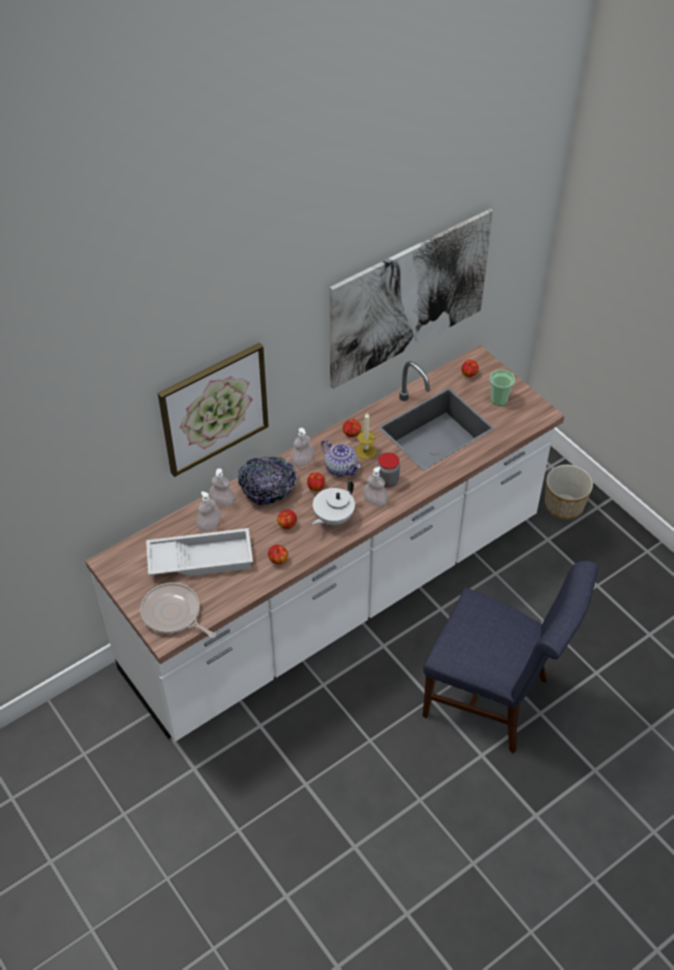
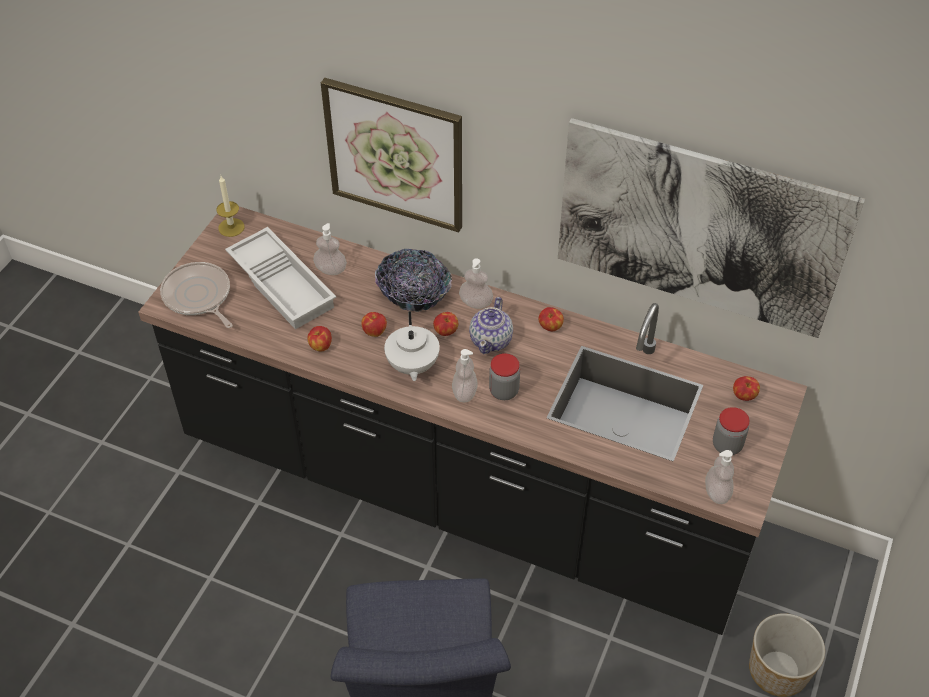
camera: 60 degrees right, 0 degrees up
(173, 614) = (198, 297): frying pan -> frying pan turned 45 degrees counterclockwise
(222, 501) = (370, 265): soap dispenser -> soap dispenser (717, 492)
(333, 518) = (412, 366): white teapot -> white teapot turned 105 degrees counterclockwise
(337, 596) = (464, 490): white counter -> black counter
(366, 451) = (534, 351): candle -> candle (231, 227)
(499, 400) = (727, 445): cup -> jar

